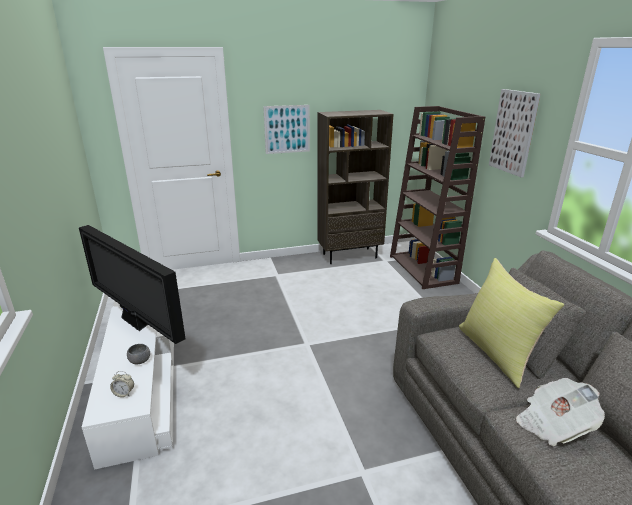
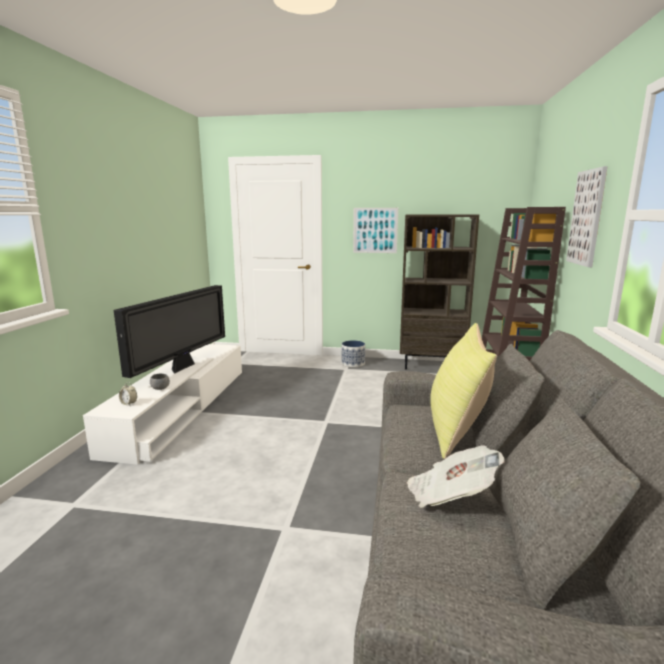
camera: 25 degrees right, 10 degrees down
(136, 323) = (183, 367): television -> television turned 135 degrees counterclockwise
(278, 266) = (353, 363): none -> planter

